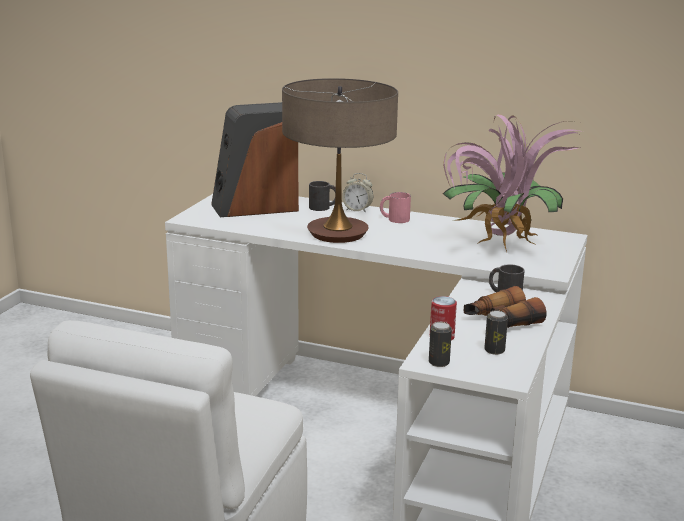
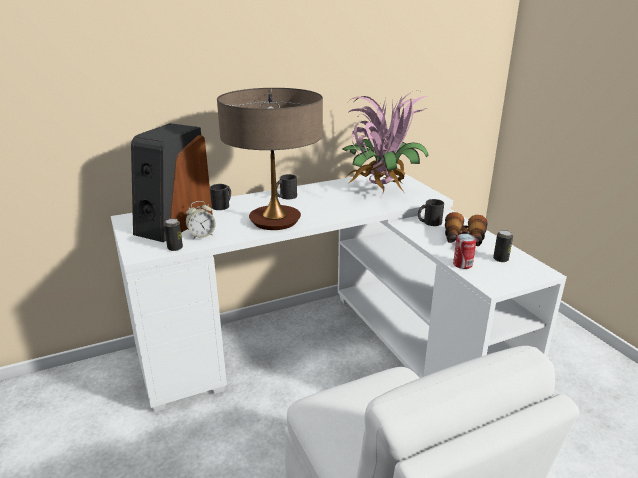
camera: 45 degrees left, 5 degrees up
(357, 210) = (249, 199): alarm clock -> alarm clock (201, 235)
(394, 219) = (285, 197): pink mug -> black mug
(439, 363) = (499, 282): can -> can (175, 248)

